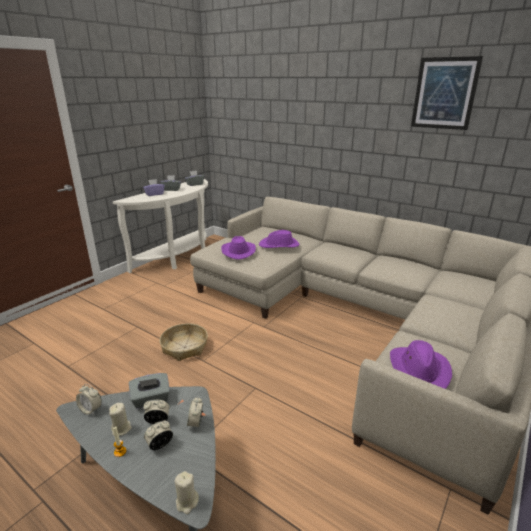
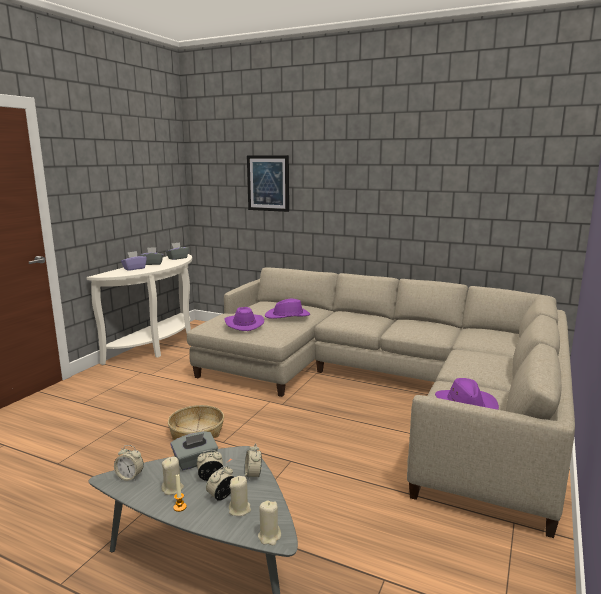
camera: 10 degrees left, 10 degrees down
(171, 463) = (240, 509): none -> beige candle
(444, 93) = (445, 153): picture -> picture (268, 183)

